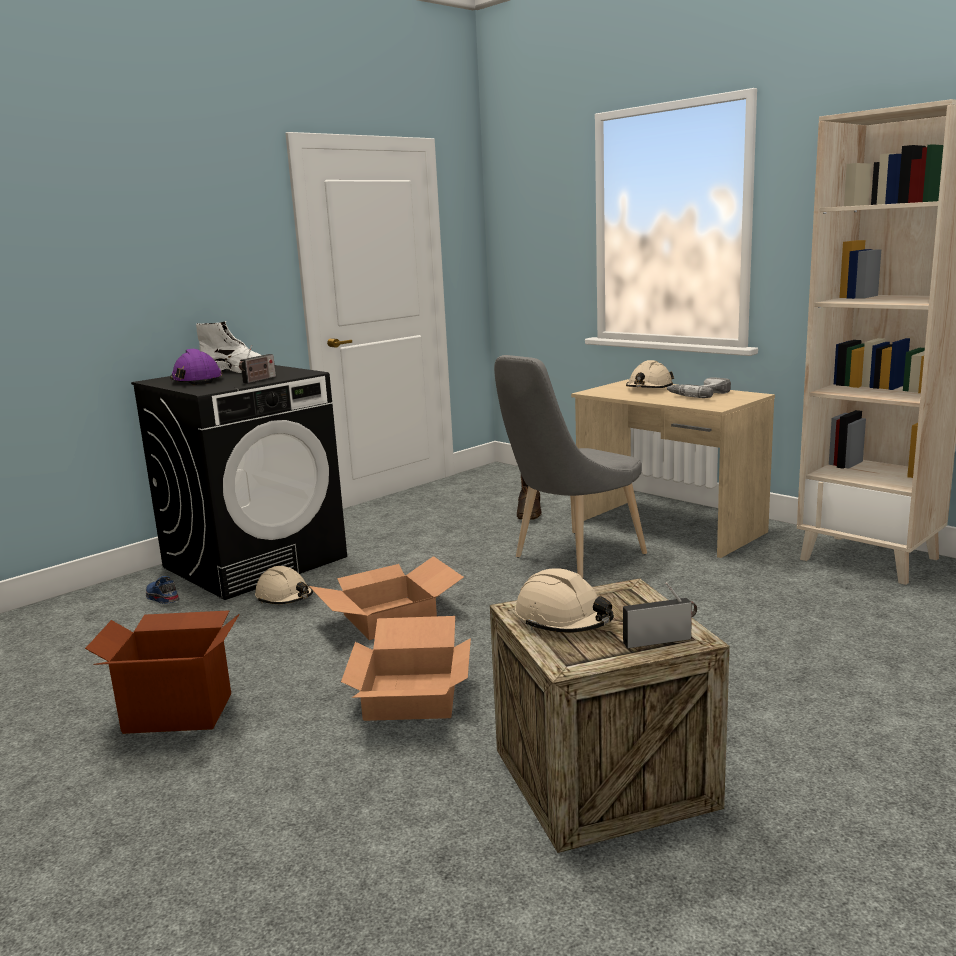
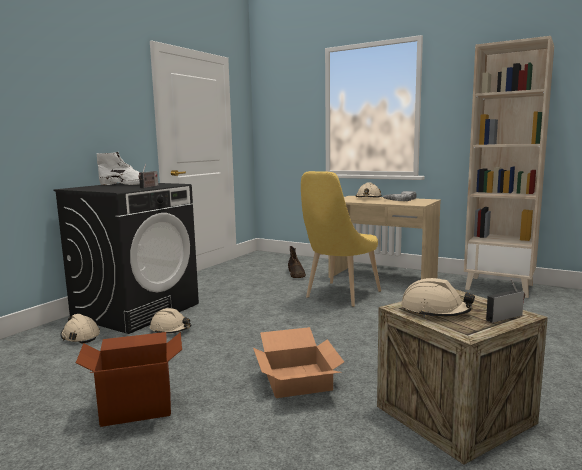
camera: 15 degrees left, 5 degrees down
(161, 598) = (80, 336): blue shoe -> beige hard hat
(196, 380) = (103, 188): purple hard hat -> none
(390, 617) = (250, 335): cardboard box -> none
(572, 557) = (340, 296): grey chair -> yellow chair

